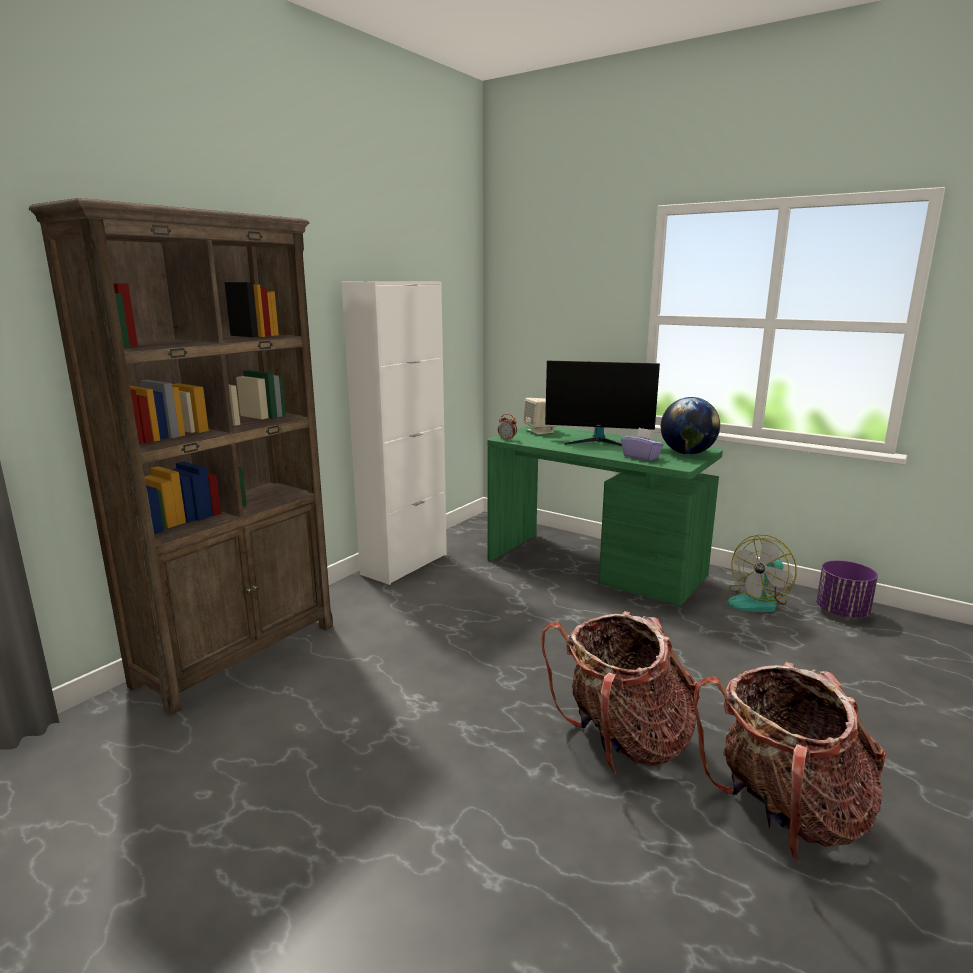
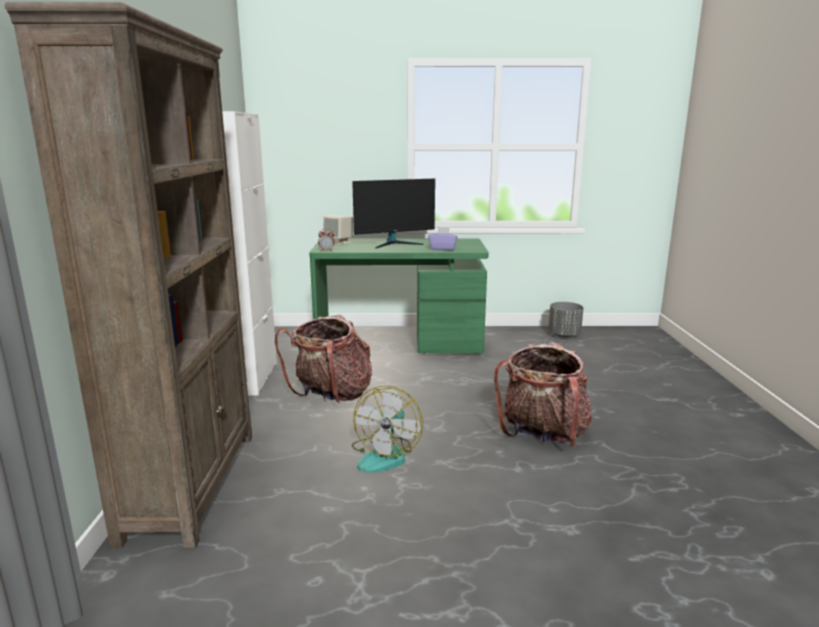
camera: 35 degrees left, 0 degrees up
(687, 453) = (464, 243): globe -> none
(758, 601) = (518, 340): fan -> fan (385, 455)
(784, 814) = (652, 437): backpack -> backpack (331, 395)
(842, 612) = (564, 335): purple planter -> grey planter

